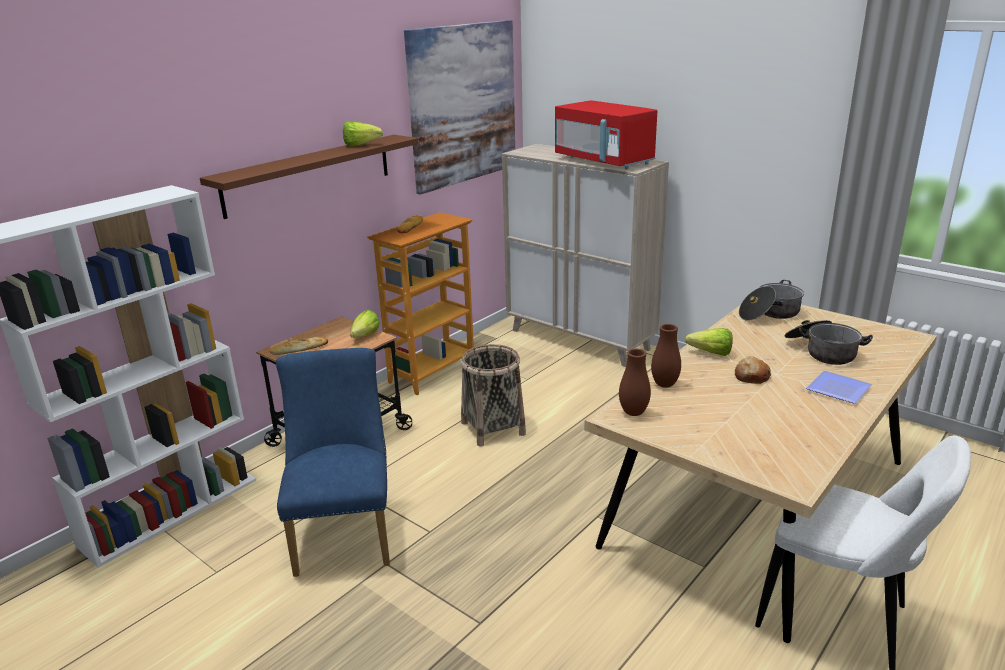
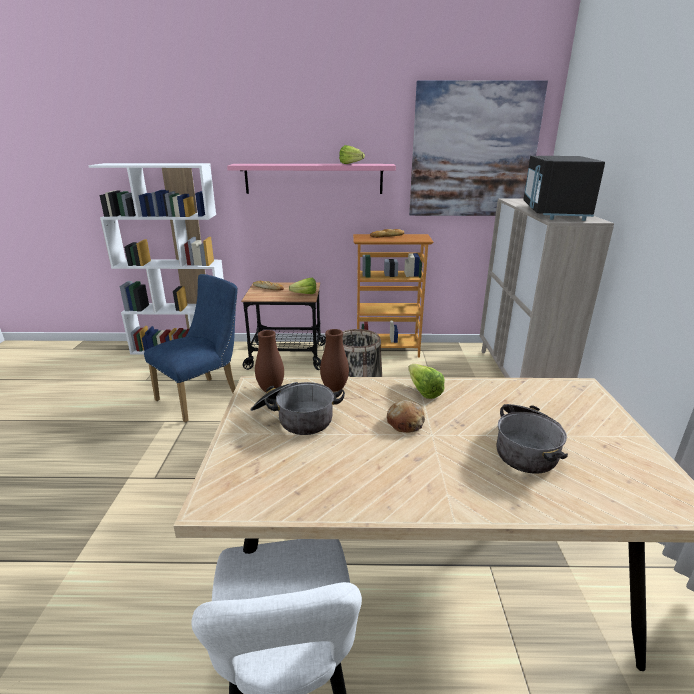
camera: 50 degrees right, 0 degrees up
(309, 174) = (313, 178): brown shelf -> pink shelf
(603, 161) = (553, 213): red microwave -> black microwave
(769, 313) = (562, 396): cooking pot -> cooking pot (295, 418)
(836, 390) = (446, 480): plate -> none

